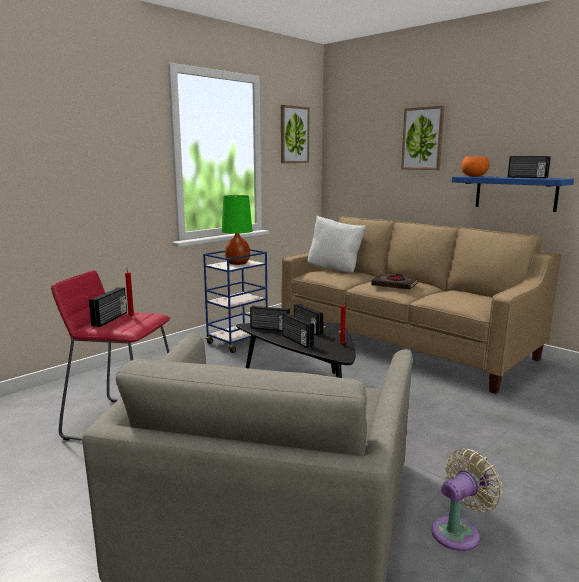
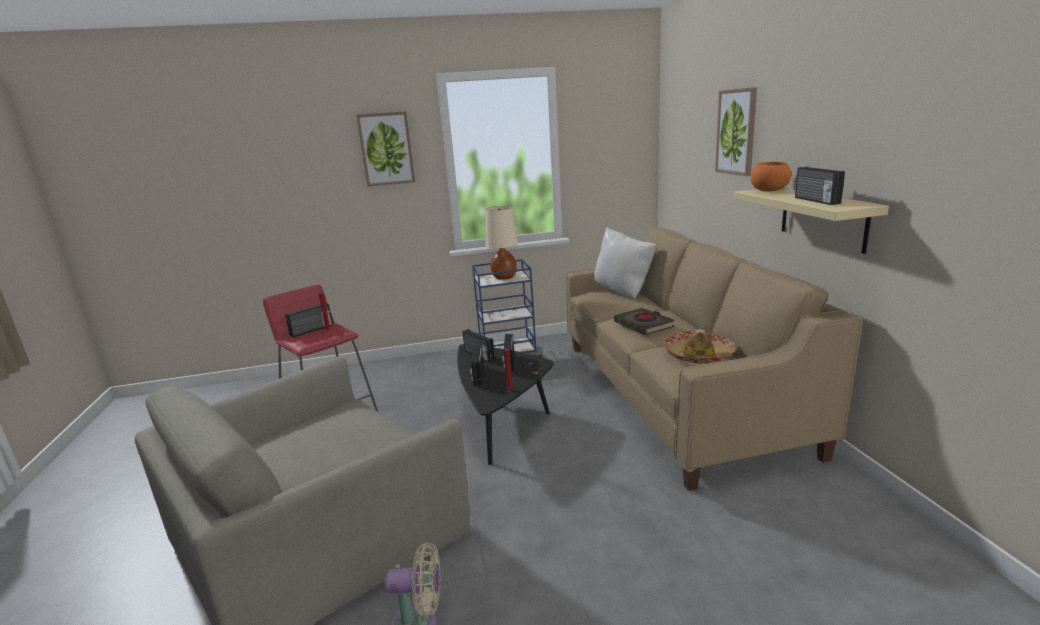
camera: 35 degrees right, 5 degrees up
(237, 263) = (504, 277): green table lamp -> beige table lamp
(294, 135) = (610, 127): picture -> picture (386, 149)
(464, 295) = (699, 355): none -> hat
(515, 193) = (823, 218): blue shelf -> beige shelf

